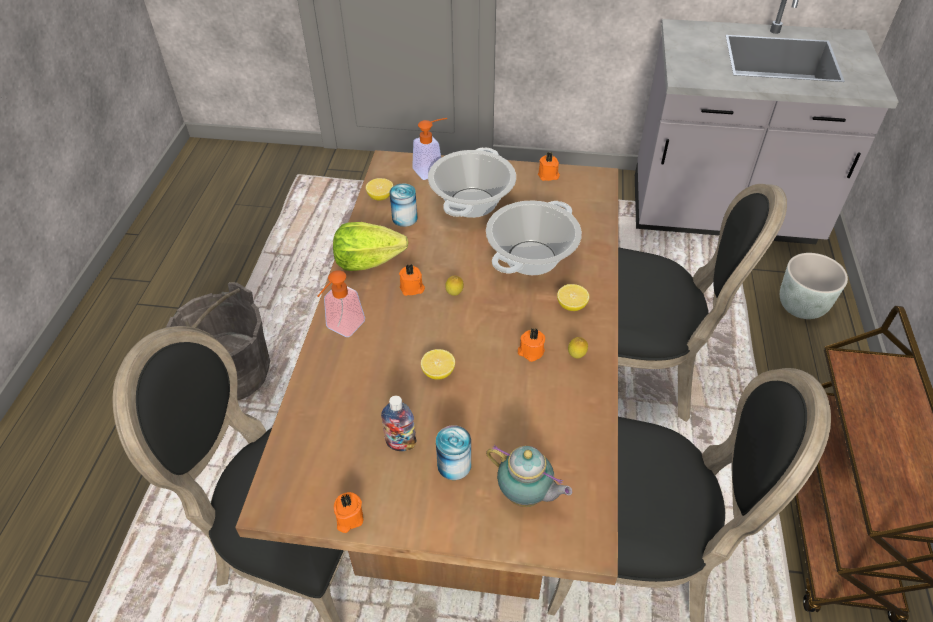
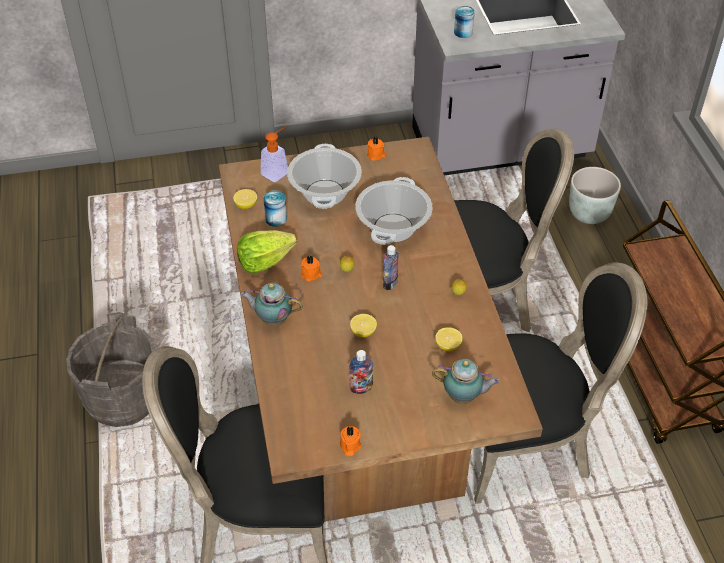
camera: 20 degrees left, 0 degrees up
(342, 328) = (272, 319): soap dispenser -> teapot
(454, 465) = (405, 391): can -> can (463, 32)
(498, 322) = (390, 284): none -> bottle
(530, 351) = (424, 299): orange candle -> none
(571, 306) = (439, 257): lemon -> lemon (448, 346)

